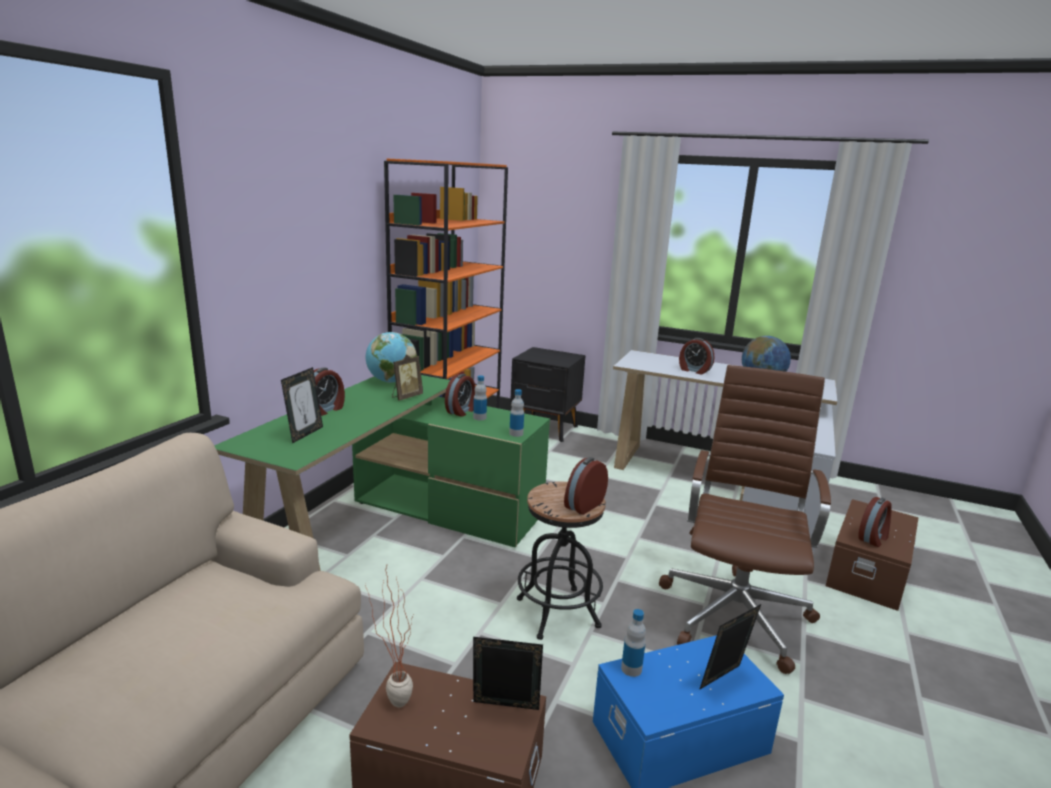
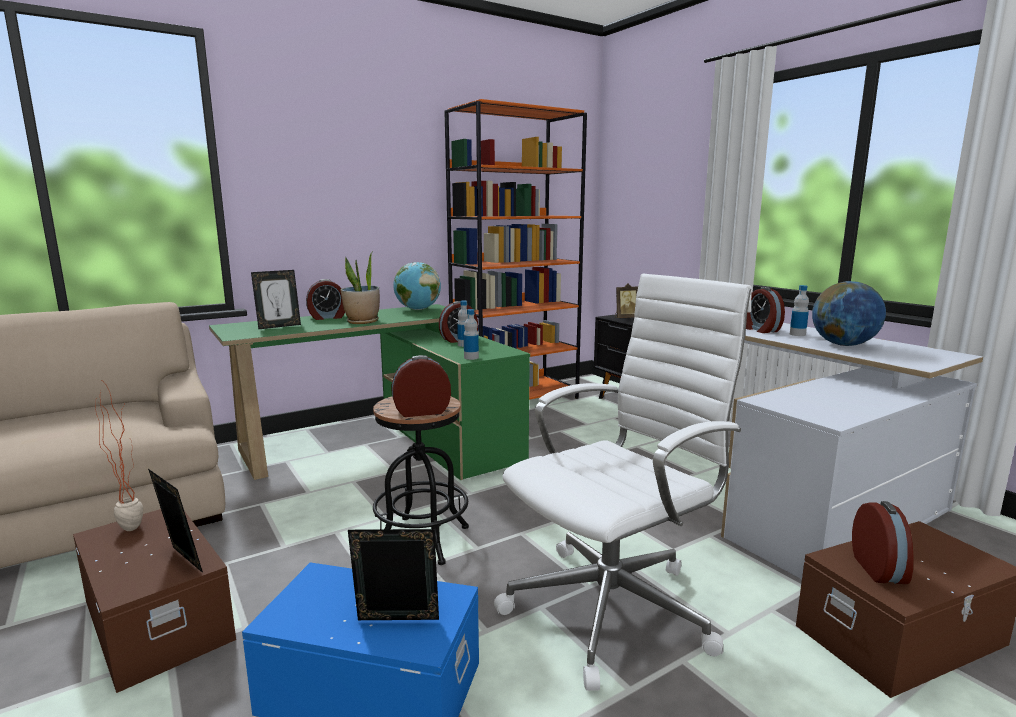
camera: 35 degrees right, 5 degrees down
(379, 411) = (362, 322): none -> potted plant
(406, 397) = (404, 317): picture frame -> picture frame (625, 318)
(631, 669) = (329, 577): bottle -> bottle (797, 334)
(735, 613) = (614, 607): brown office chair -> white office chair
(873, 538) = (880, 569): alarm clock -> alarm clock turned 75 degrees counterclockwise

